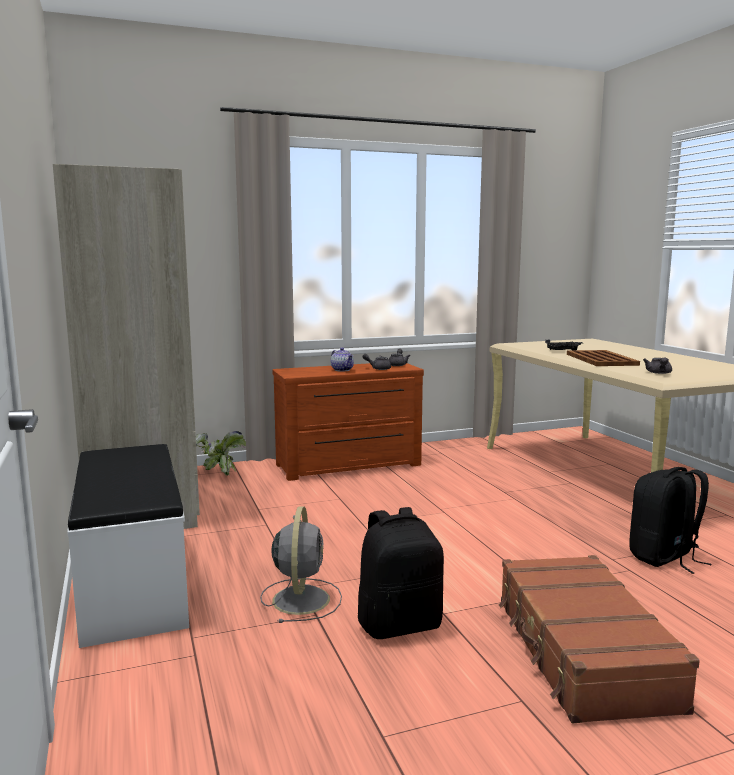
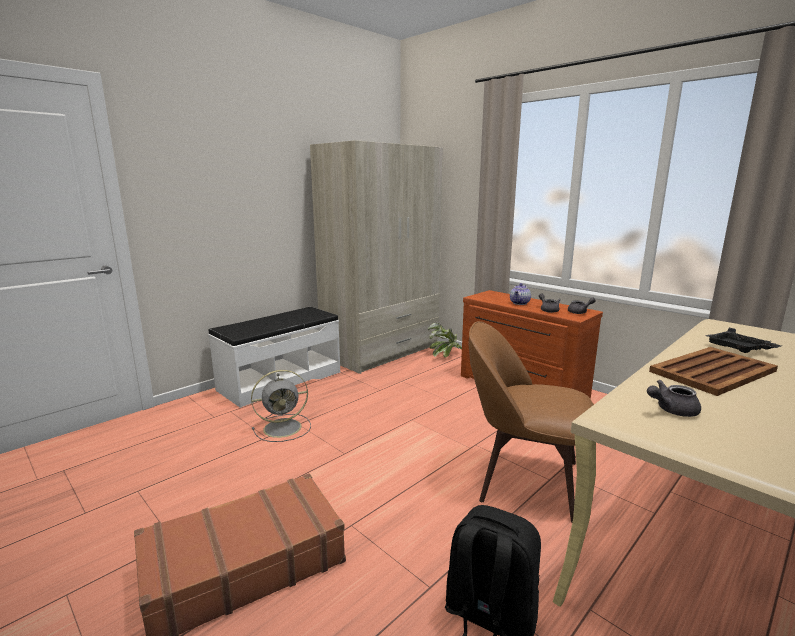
camera: 65 degrees right, 5 degrees up
(400, 624) = (263, 469): black backpack -> none
(509, 506) = (524, 479): none -> brown chair

